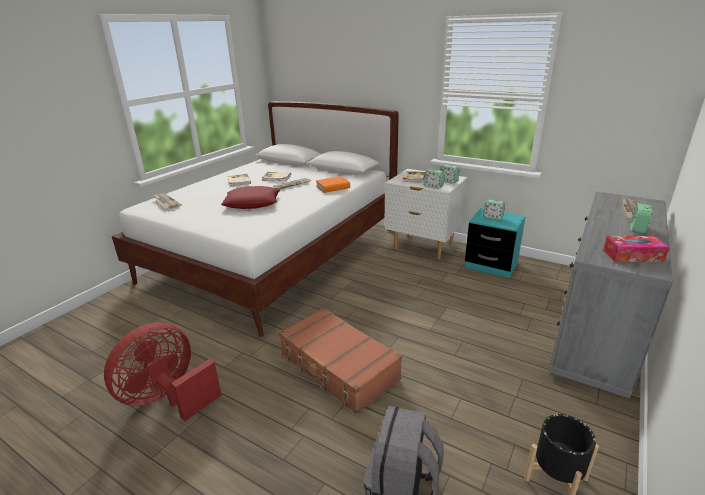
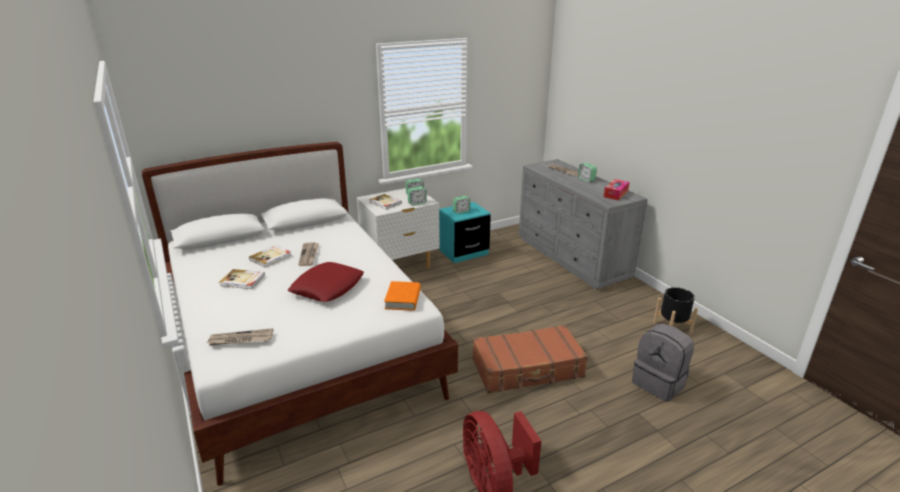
camera: 60 degrees left, 0 degrees up
(333, 187) = (351, 239): orange book -> orange book (403, 299)

